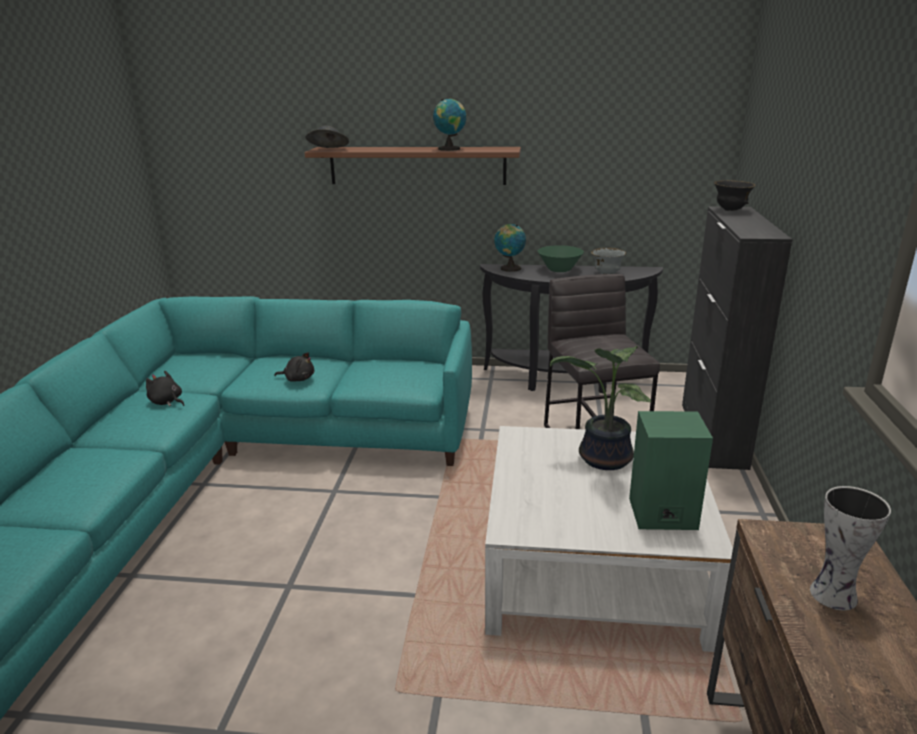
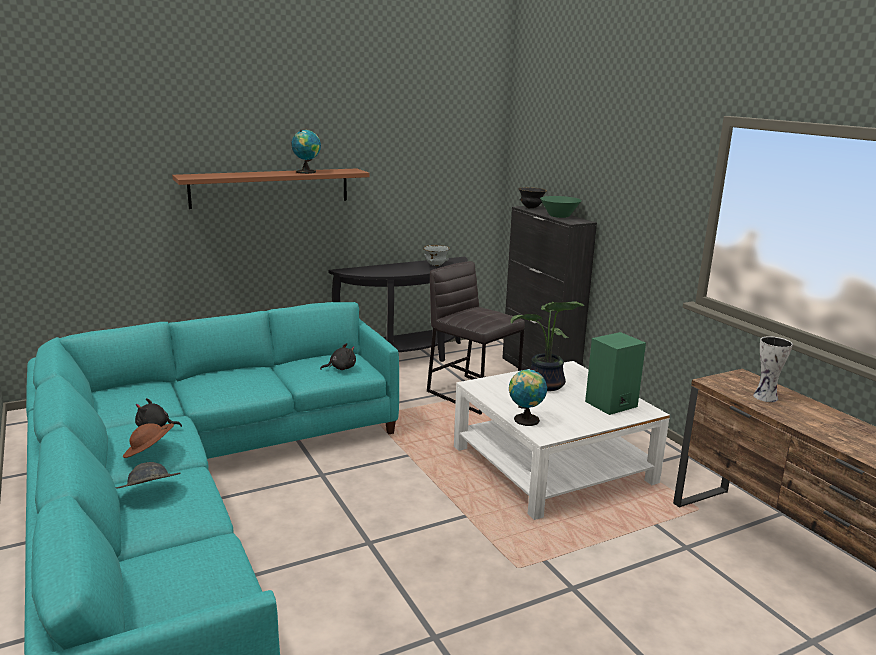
camera: 35 degrees left, 5 degrees down
(129, 425) = (149, 452): none -> brown hat
(298, 379) = (253, 386): black plush toy -> black plush toy (340, 368)
(327, 150) = (197, 177): grey hat -> grey hat (149, 494)
(509, 268) = (357, 270): globe -> globe (525, 420)
(559, 269) = (397, 266): green bowl -> green bowl (559, 216)

